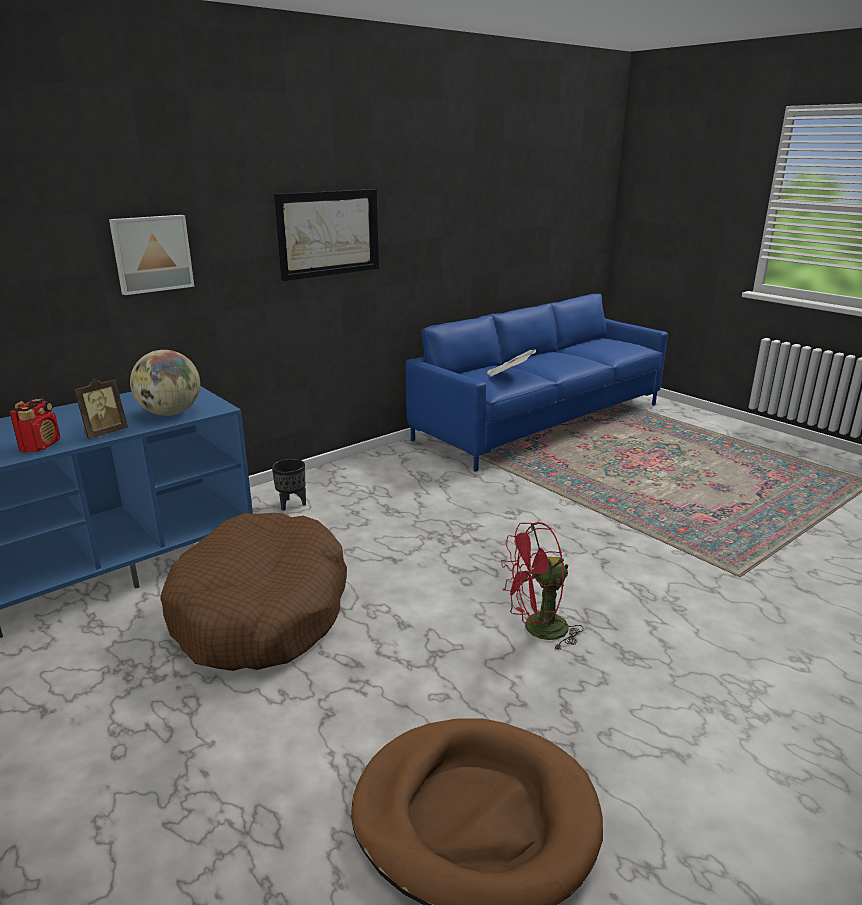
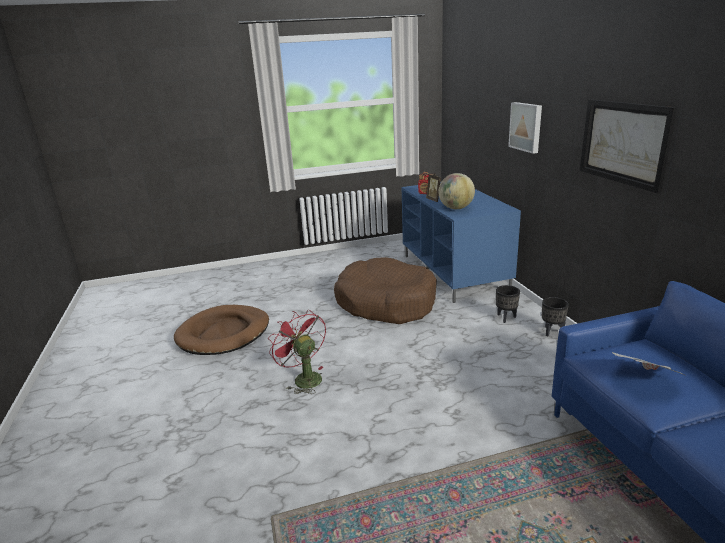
camera: 115 degrees right, 0 degrees up
(319, 478) = (551, 331): none -> black planter
(537, 630) = (303, 378): red fan -> red fan turned 45 degrees counterclockwise

